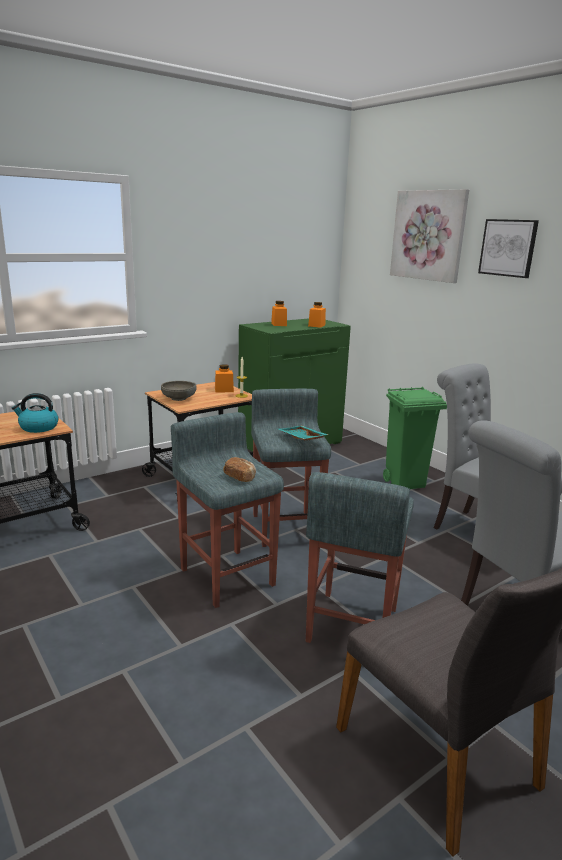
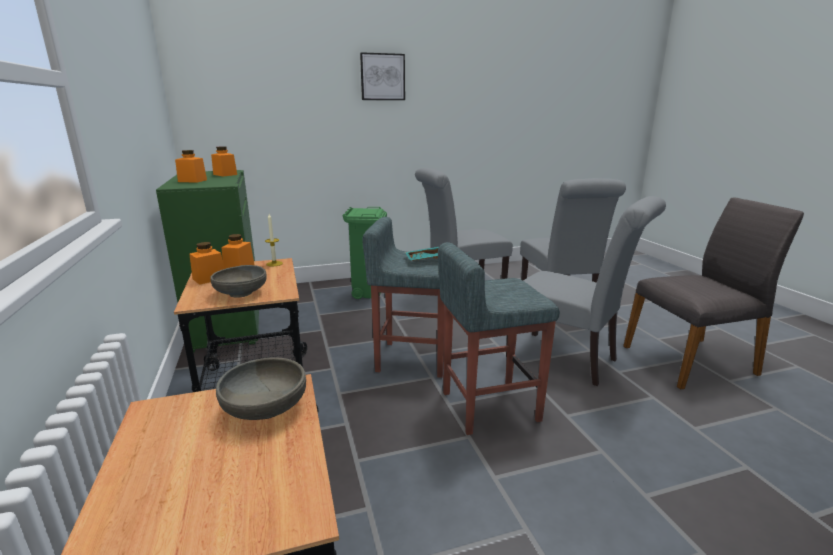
camera: 70 degrees left, 0 degrees up
(38, 427) = (265, 408): kettle -> grey bowl
(200, 388) = (209, 278): none -> orange jar
(240, 477) = (518, 290): bread -> none
(351, 625) = (568, 360): grey stool -> grey chair
(428, 235) = (297, 68): picture -> none

